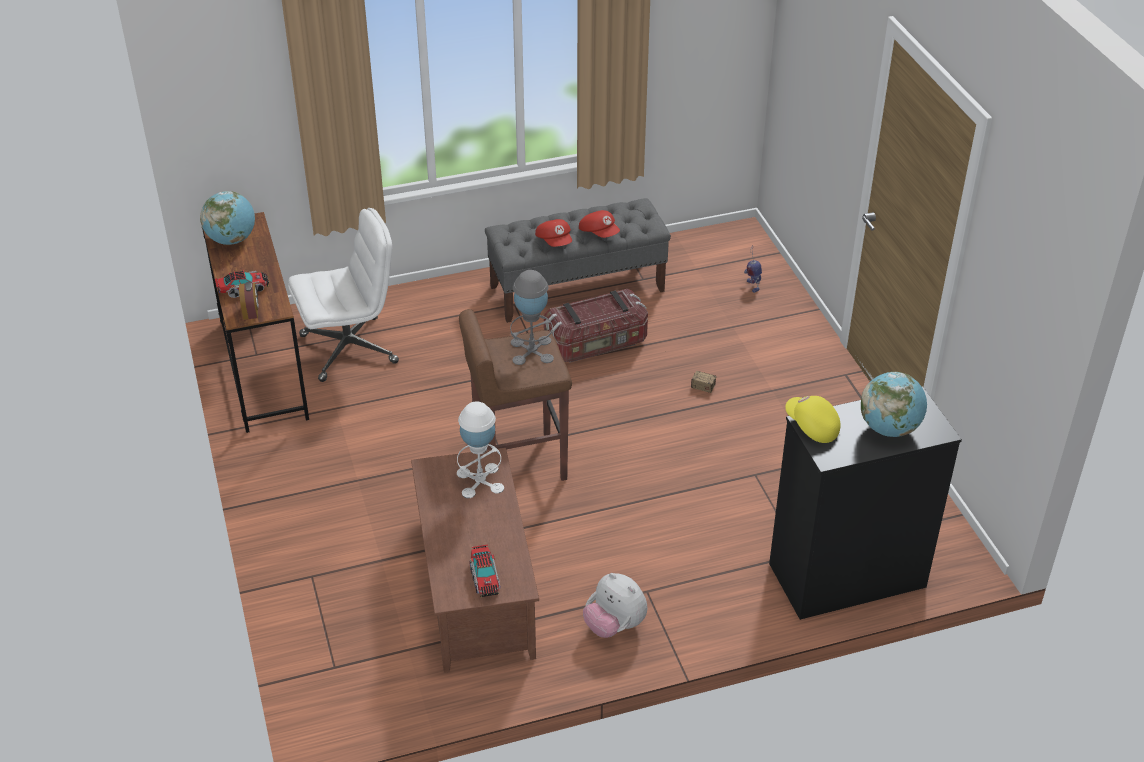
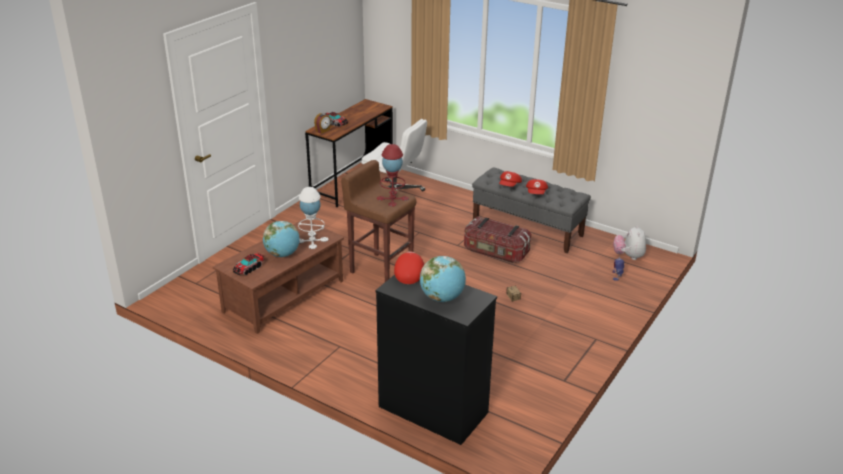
camera: 50 degrees right, 10 degrees down
(232, 240) = (363, 108): globe -> globe (282, 254)
(532, 350) = (392, 198): grey table lamp -> red table lamp
(614, 625) = (304, 347): plush toy -> plush toy (628, 256)
(811, 426) = (409, 273): yellow cap -> red cap

